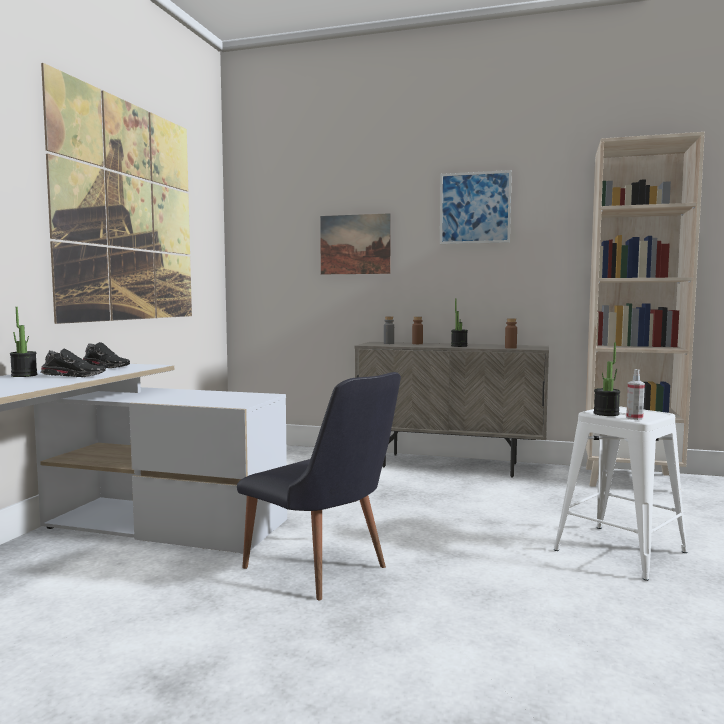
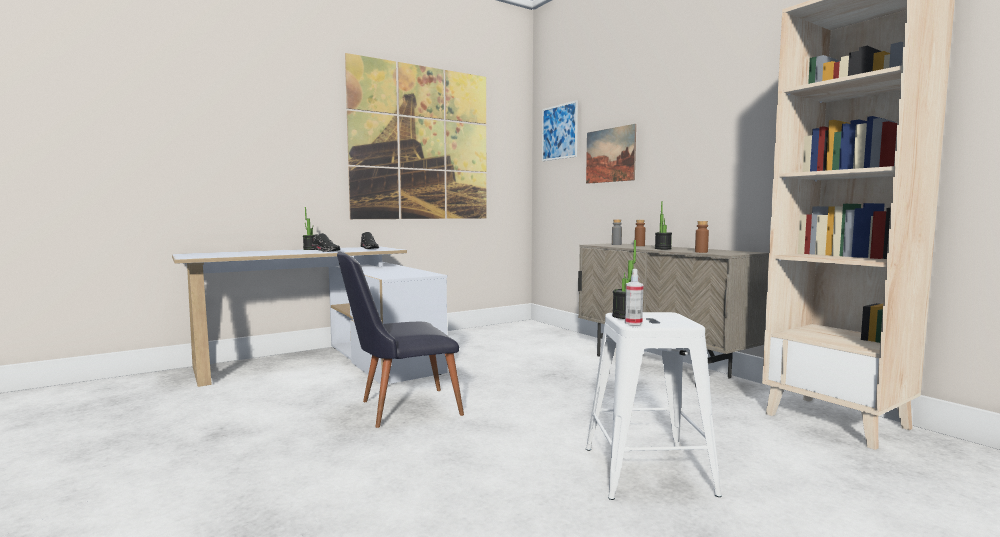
camera: 40 degrees right, 0 degrees up
(324, 571) = (399, 408): black chair -> black chair turned 75 degrees clockwise
(475, 208) = (704, 108): picture -> picture (559, 132)

